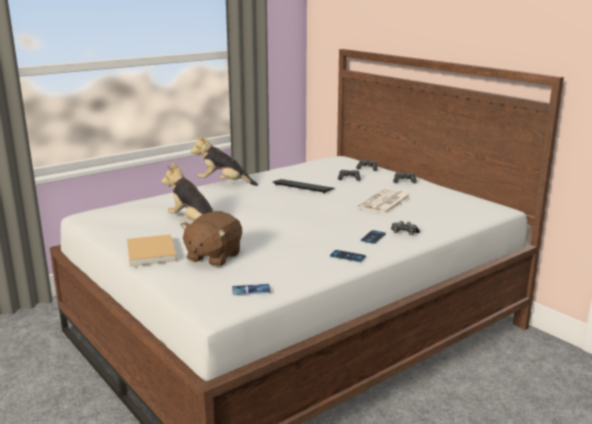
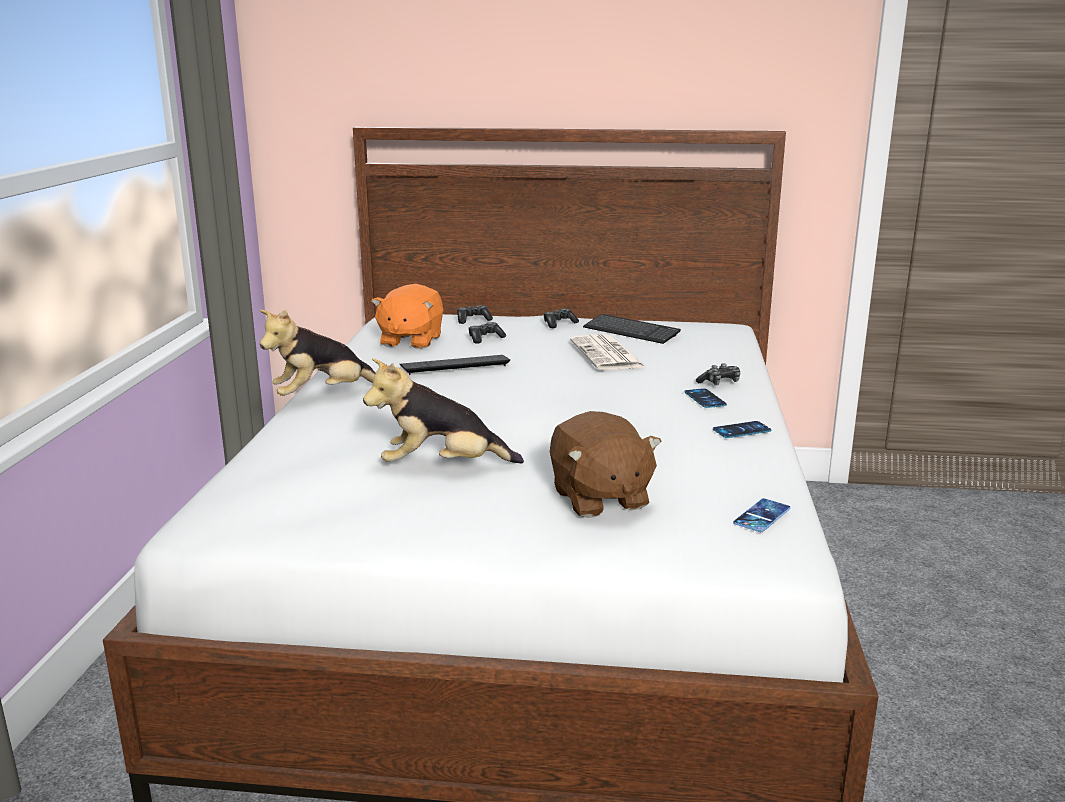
camera: 45 degrees left, 0 degrees up
(151, 253) = (502, 533): beige book -> none
(314, 171) = (410, 341): none -> orange plush toy
(432, 195) = (631, 331): none -> keyboard

